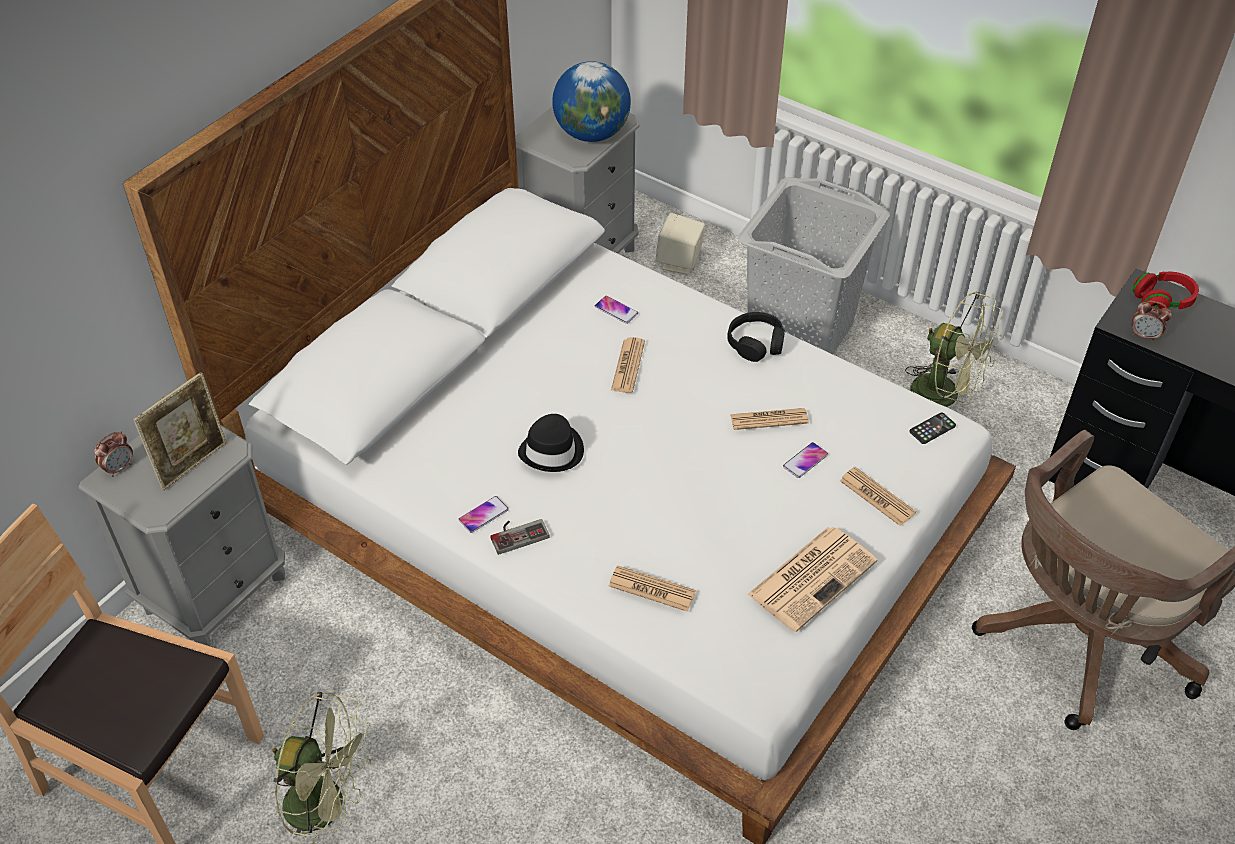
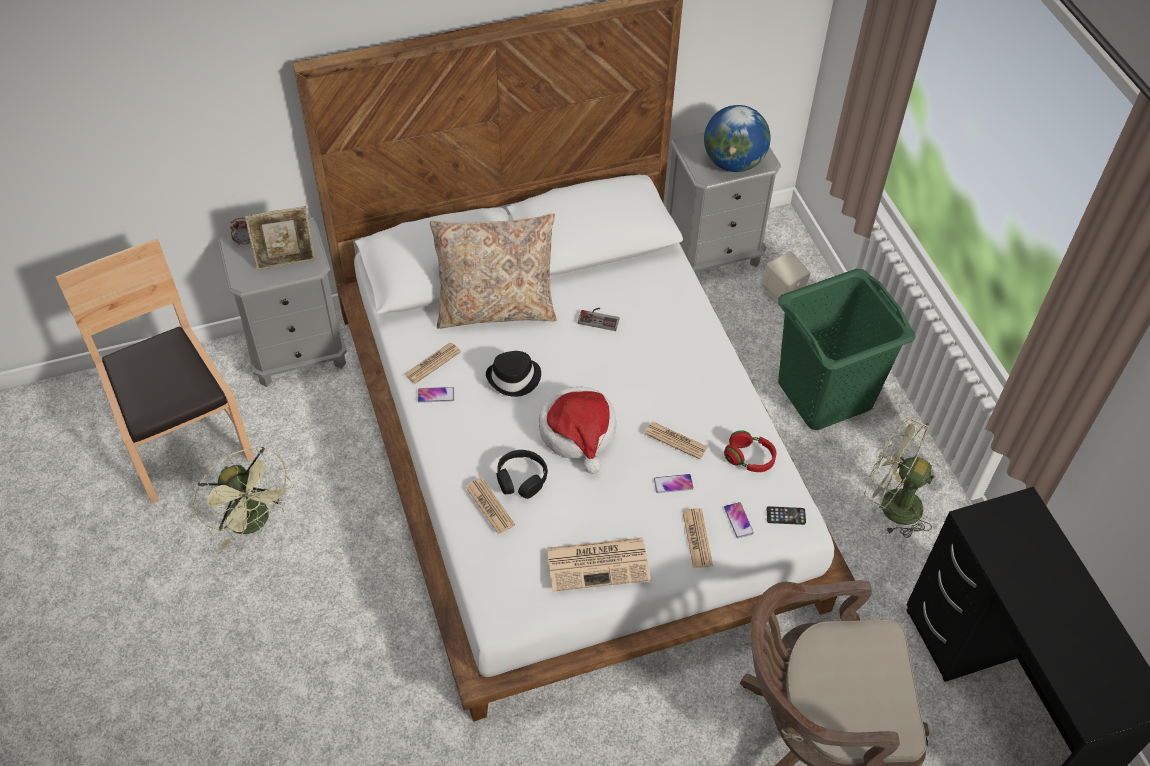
camera: 35 degrees right, 5 degrees up
(466, 395) = (496, 308): none -> beige pillow
(517, 533) = (445, 419): game controller -> game controller (599, 318)
(616, 310) = (646, 304): phone -> phone (738, 520)
(628, 366) = (616, 348): newspaper -> newspaper (432, 363)
(670, 465) = (578, 432): none -> hat
(756, 343) = (719, 381): black headphones -> black headphones (521, 479)
(801, 332) = (825, 395): grey laundry basket -> green laundry basket
(945, 395) = (891, 505): green fan -> green fan turned 135 degrees clockwise
(1144, 335) = (981, 540): alarm clock -> none
(1162, 301) = (1026, 524): red headphones -> red headphones (749, 458)

